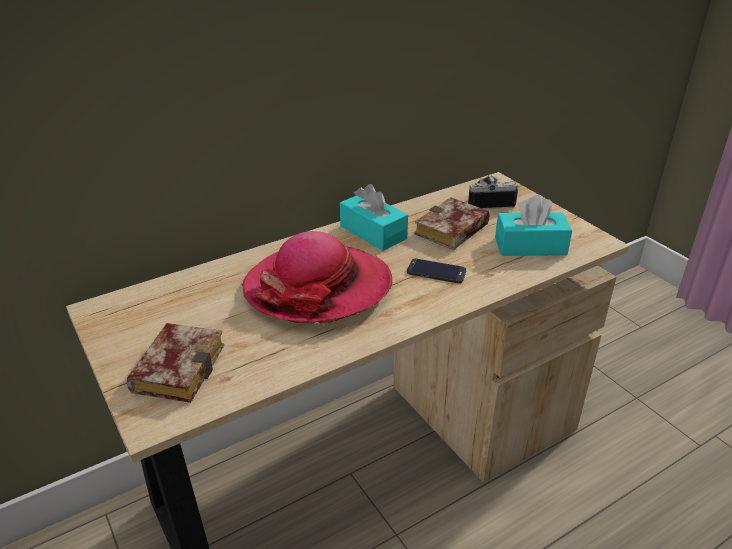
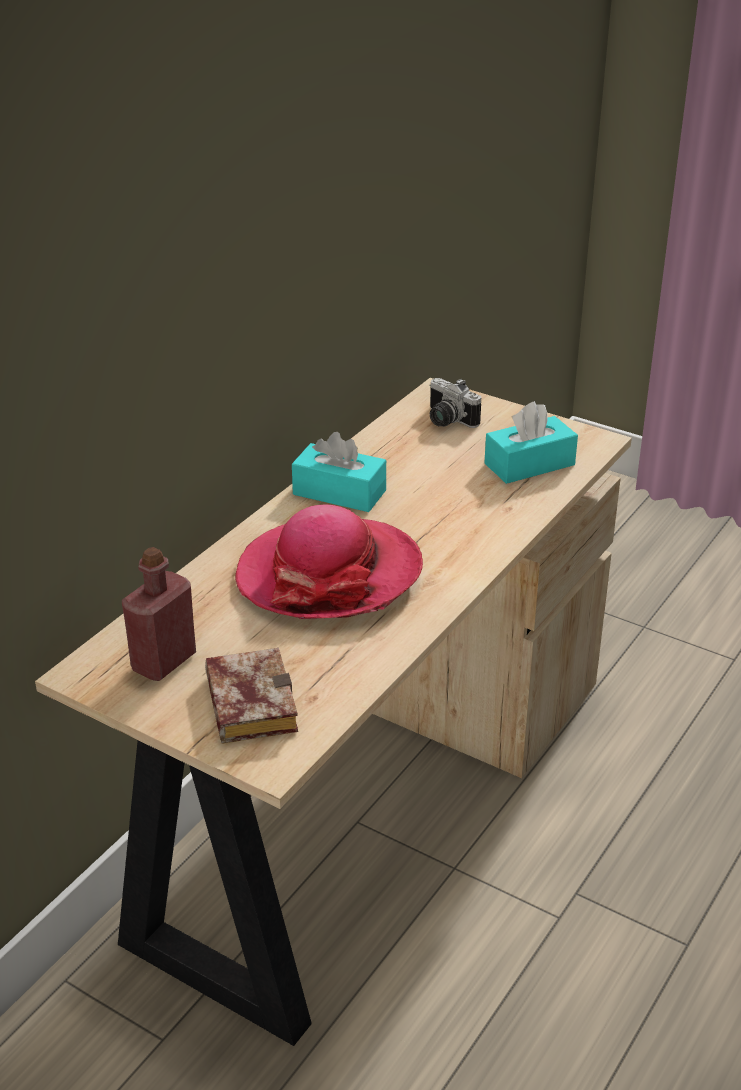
camera: 25 degrees left, 0 degrees up
(153, 317) = (163, 662): none -> red bottle
(436, 271) = (448, 520): phone -> none
(452, 232) = (431, 468): book -> none
(488, 202) = (446, 420): camera -> camera turned 105 degrees counterclockwise

